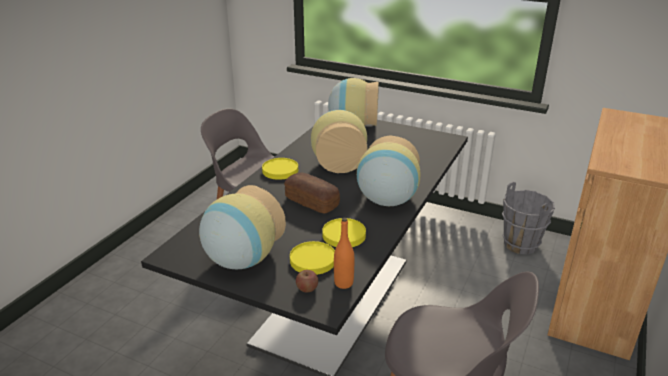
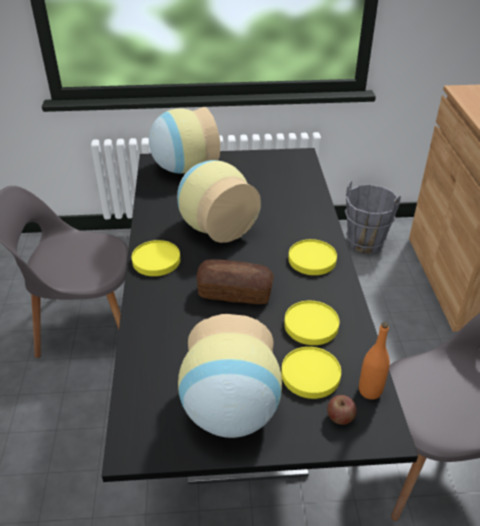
camera: 30 degrees left, 10 degrees up
(387, 200) = (311, 259): vase -> yellow plate

